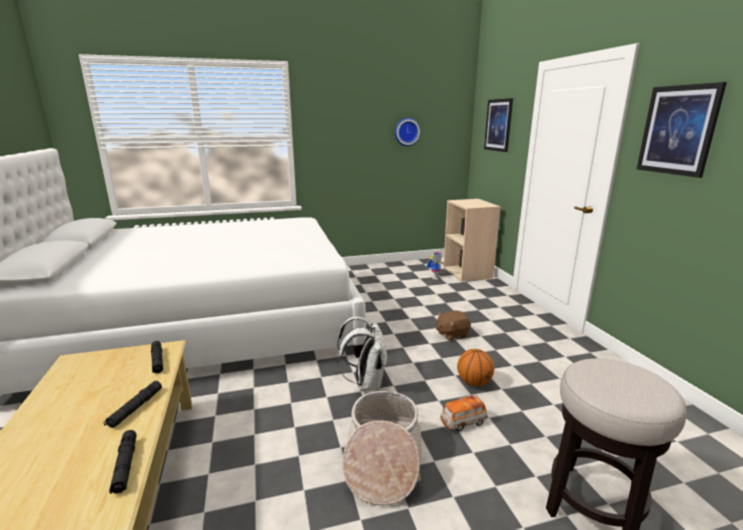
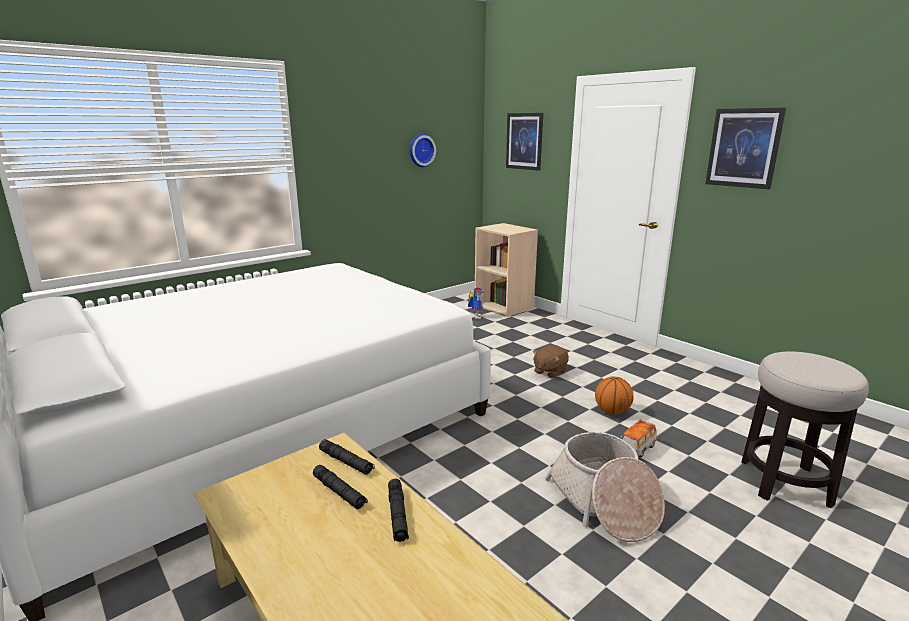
camera: 25 degrees left, 0 degrees up
(125, 466) = (473, 568): black flashlight -> black flashlight (339, 492)
(366, 383) = (516, 438): white backpack -> none

